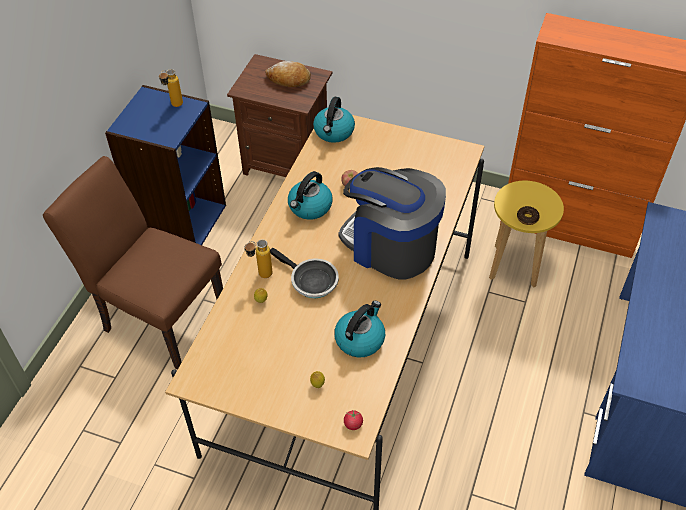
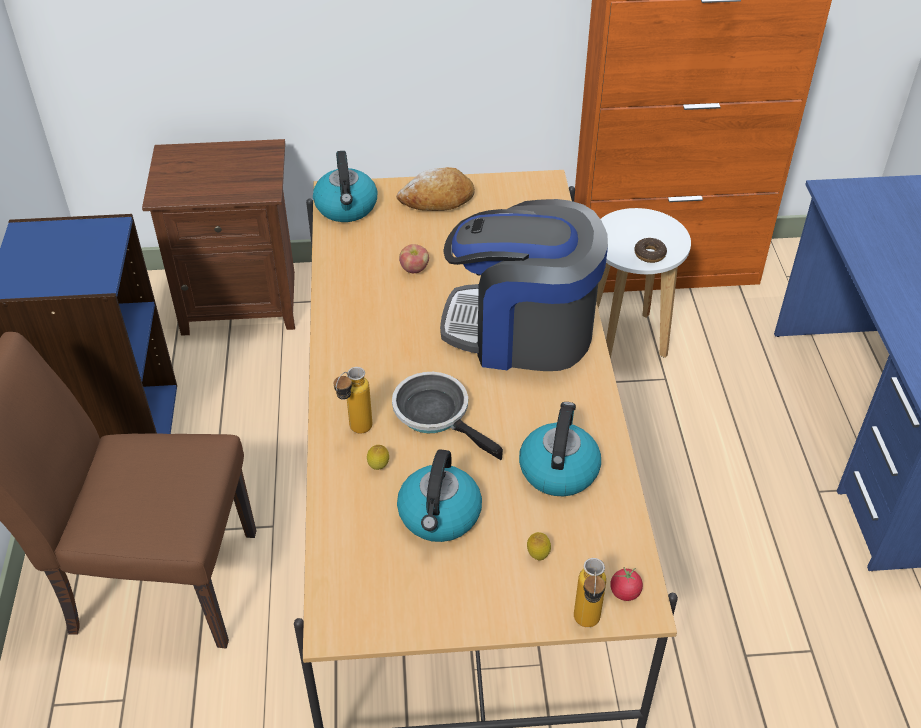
camera: 25 degrees left, 5 degrees down
(174, 106) = (80, 236): bottle -> bottle (586, 627)
(288, 79) = (227, 165): bread -> bread (437, 199)
(310, 207) = (372, 315): kettle -> kettle (439, 516)
(311, 281) = (436, 414): frying pan -> frying pan turned 150 degrees counterclockwise
(515, 266) = (626, 339): yellow stool -> white stool

